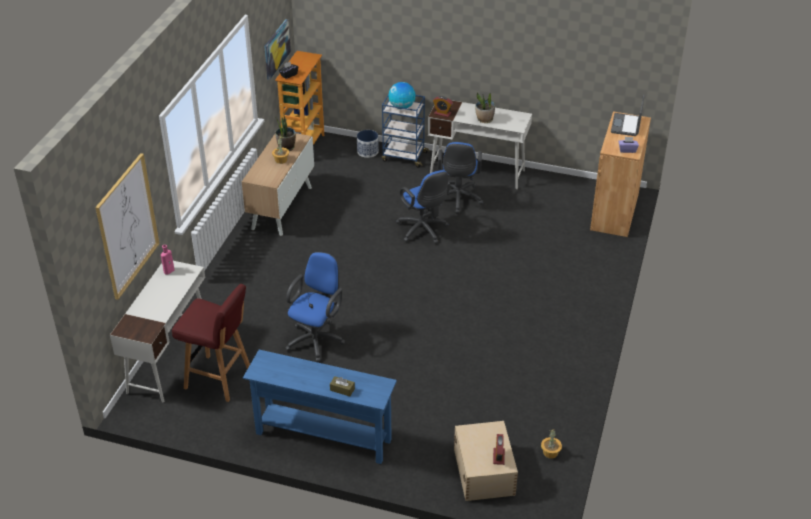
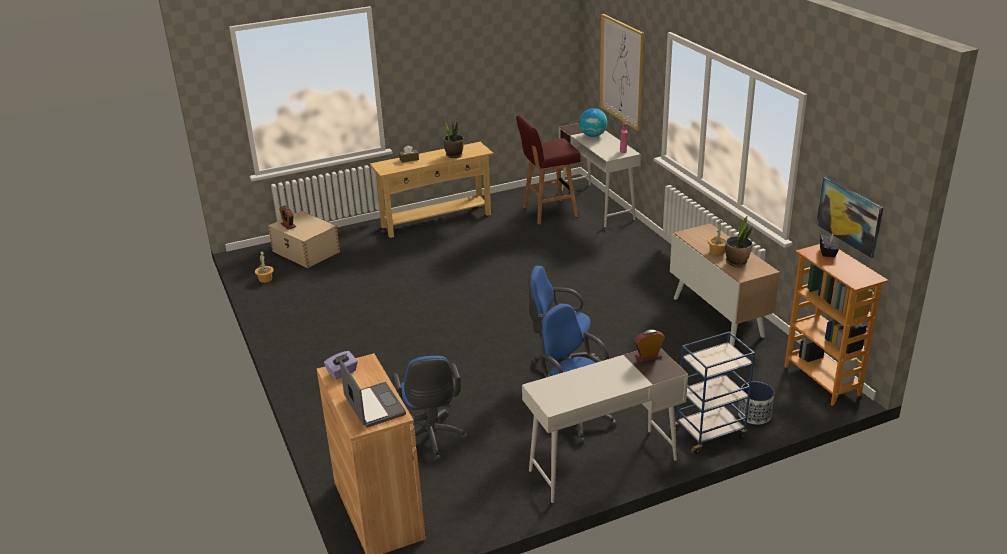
camera: 140 degrees right, 10 degrees down
(317, 339) = (521, 256): blue office chair -> blue office chair (430, 440)
(323, 437) = (436, 220): blue console table -> beige console table
(401, 107) = (719, 358): globe -> globe (593, 135)
(484, 119) = (591, 375): potted plant -> potted plant (454, 155)

